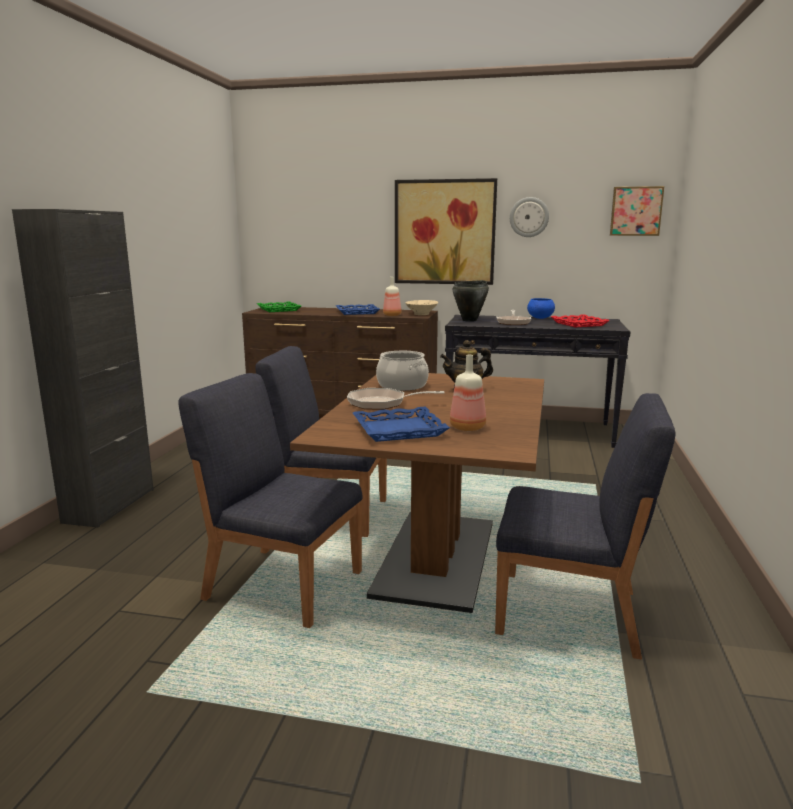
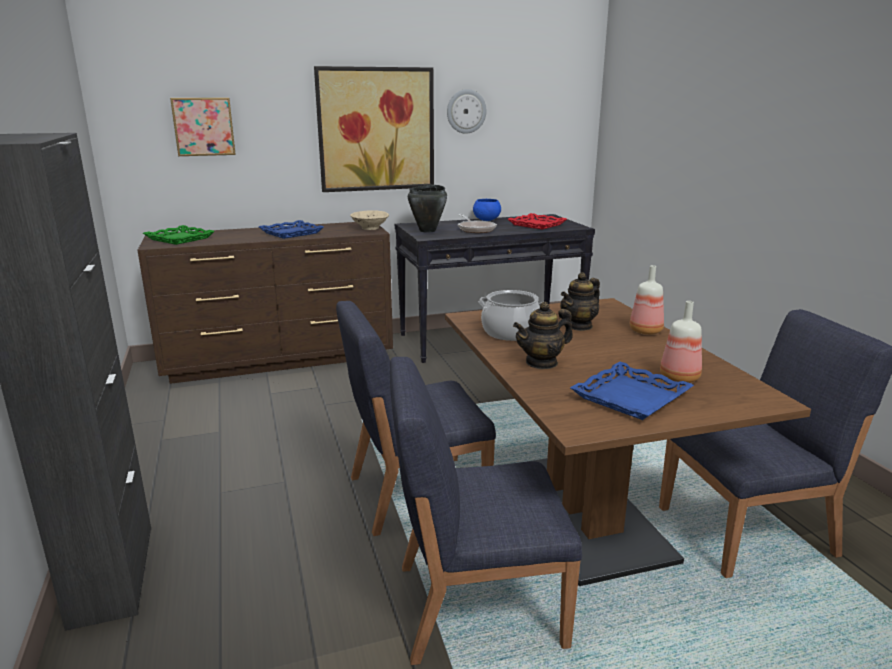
camera: 30 degrees left, 5 degrees up
(382, 403) = (542, 363): frying pan -> teapot
(392, 315) = (342, 233): bottle -> bottle (645, 331)
(636, 211) = (565, 105): picture -> picture (203, 126)

